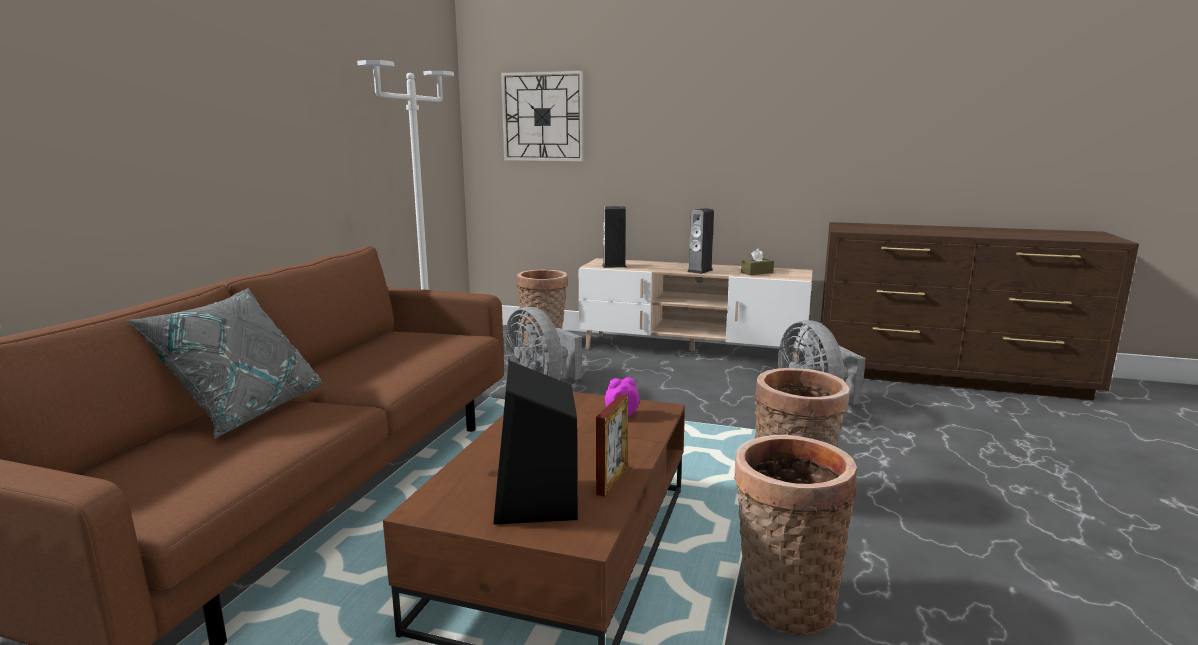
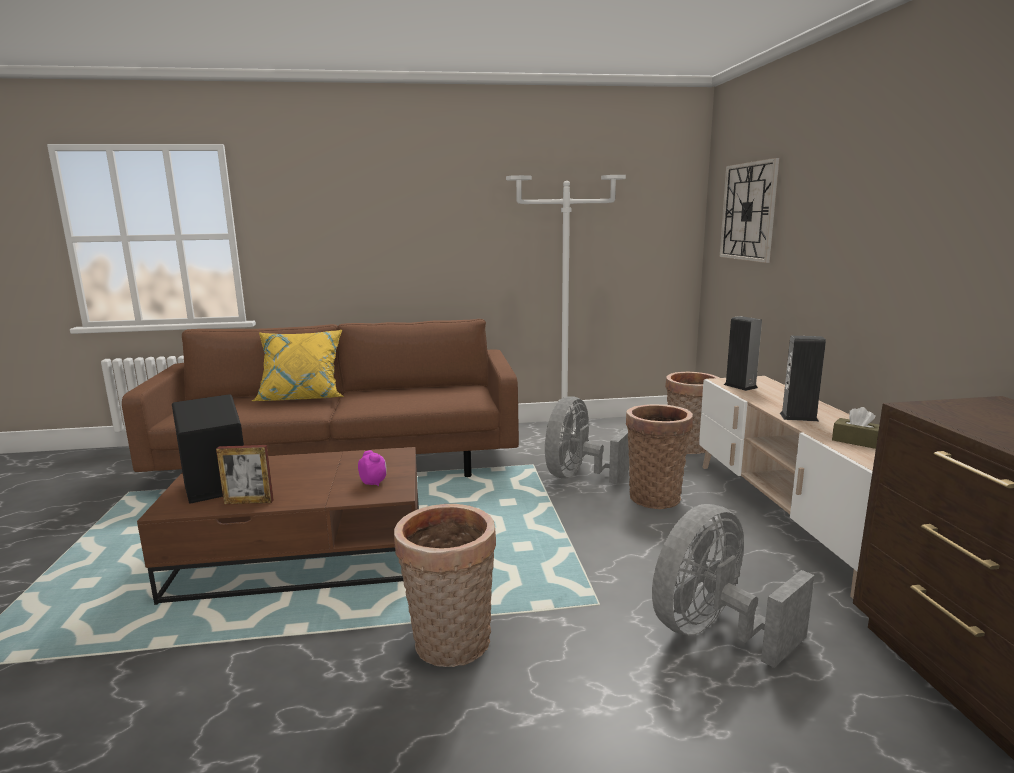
camera: 65 degrees right, 0 degrees up
(245, 411) = (302, 397): grey pillow -> yellow pillow
(783, 602) = (255, 666): basket -> basket (655, 496)

